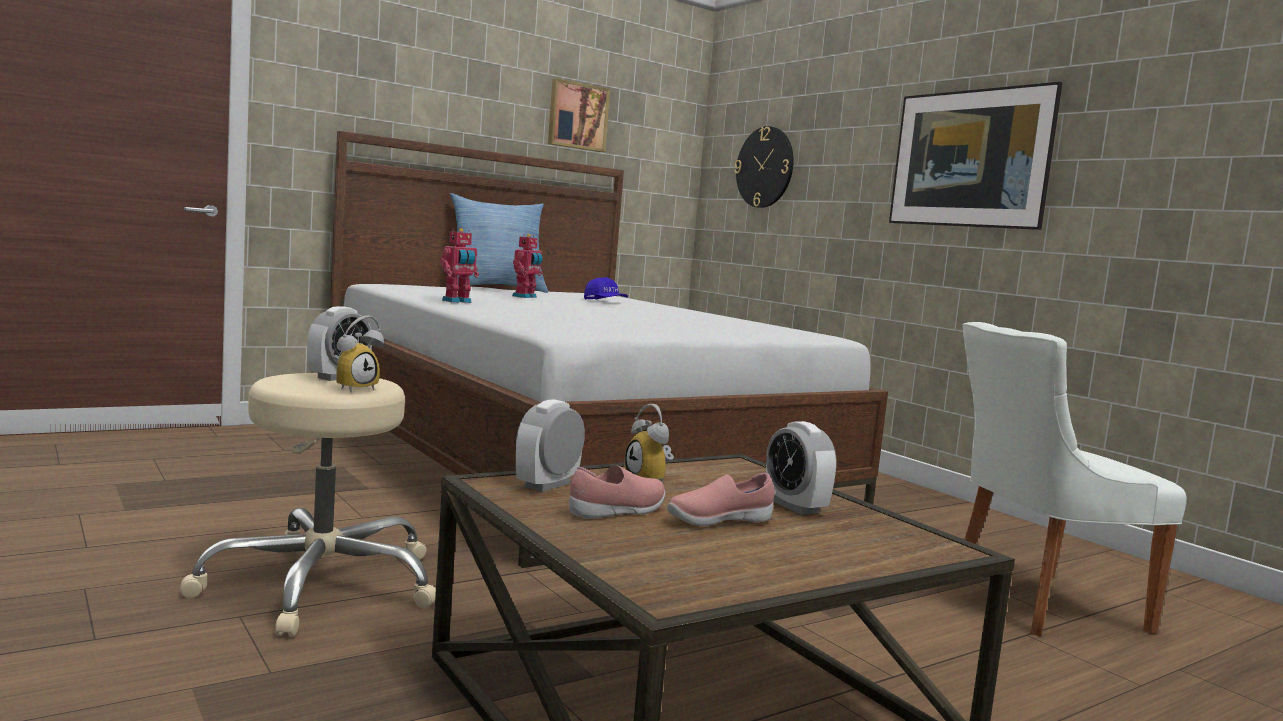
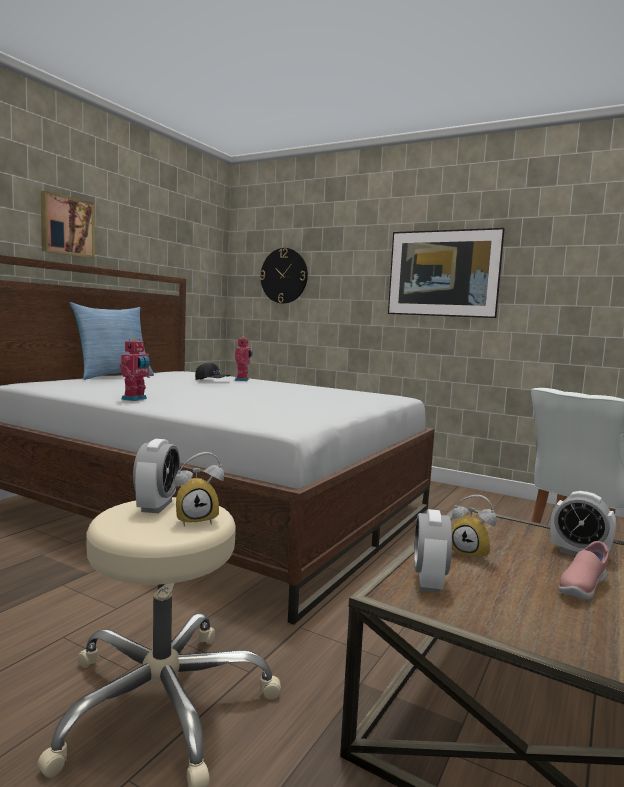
camera: 25 degrees left, 0 degrees up
(354, 388) = (197, 519): alarm clock -> alarm clock turned 60 degrees clockwise
(525, 297) = (156, 384): toy robot -> toy robot (243, 380)
(577, 116) = (151, 238): picture -> picture (66, 226)
(605, 301) = (212, 381): blue cap -> black cap
(618, 512) = (520, 599): pink shoe -> none

